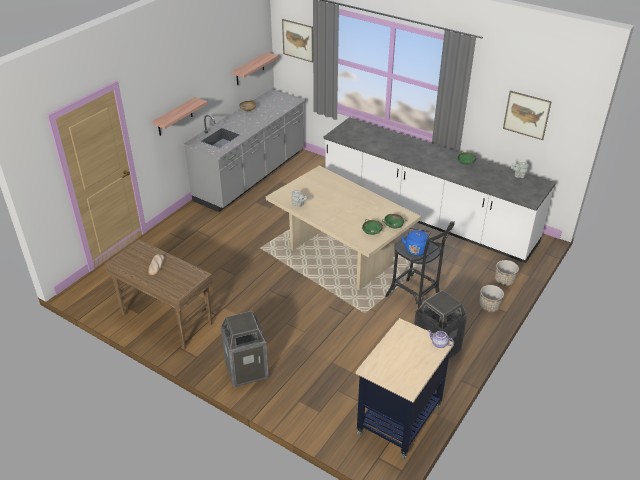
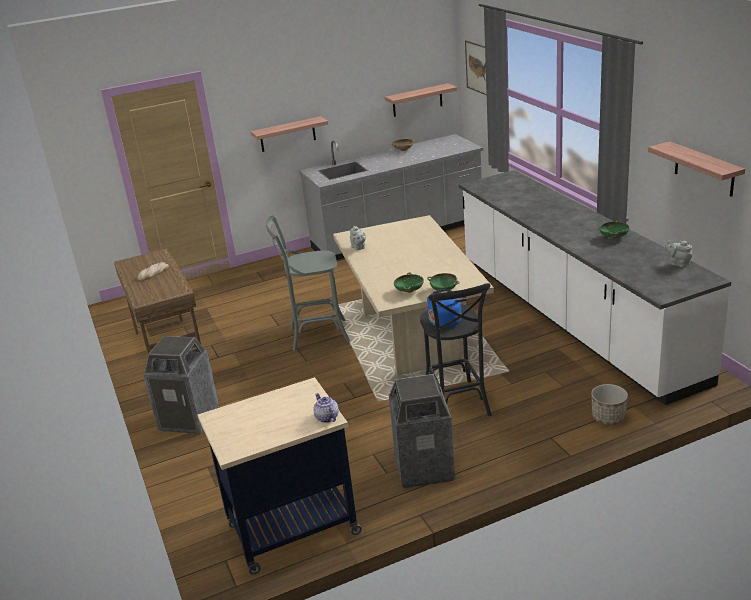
camera: 35 degrees right, 10 degrees down
(272, 275) = (316, 335): none -> grey stool
(489, 306) = (552, 441): planter -> none
(526, 115) = (704, 169): picture -> shelf

